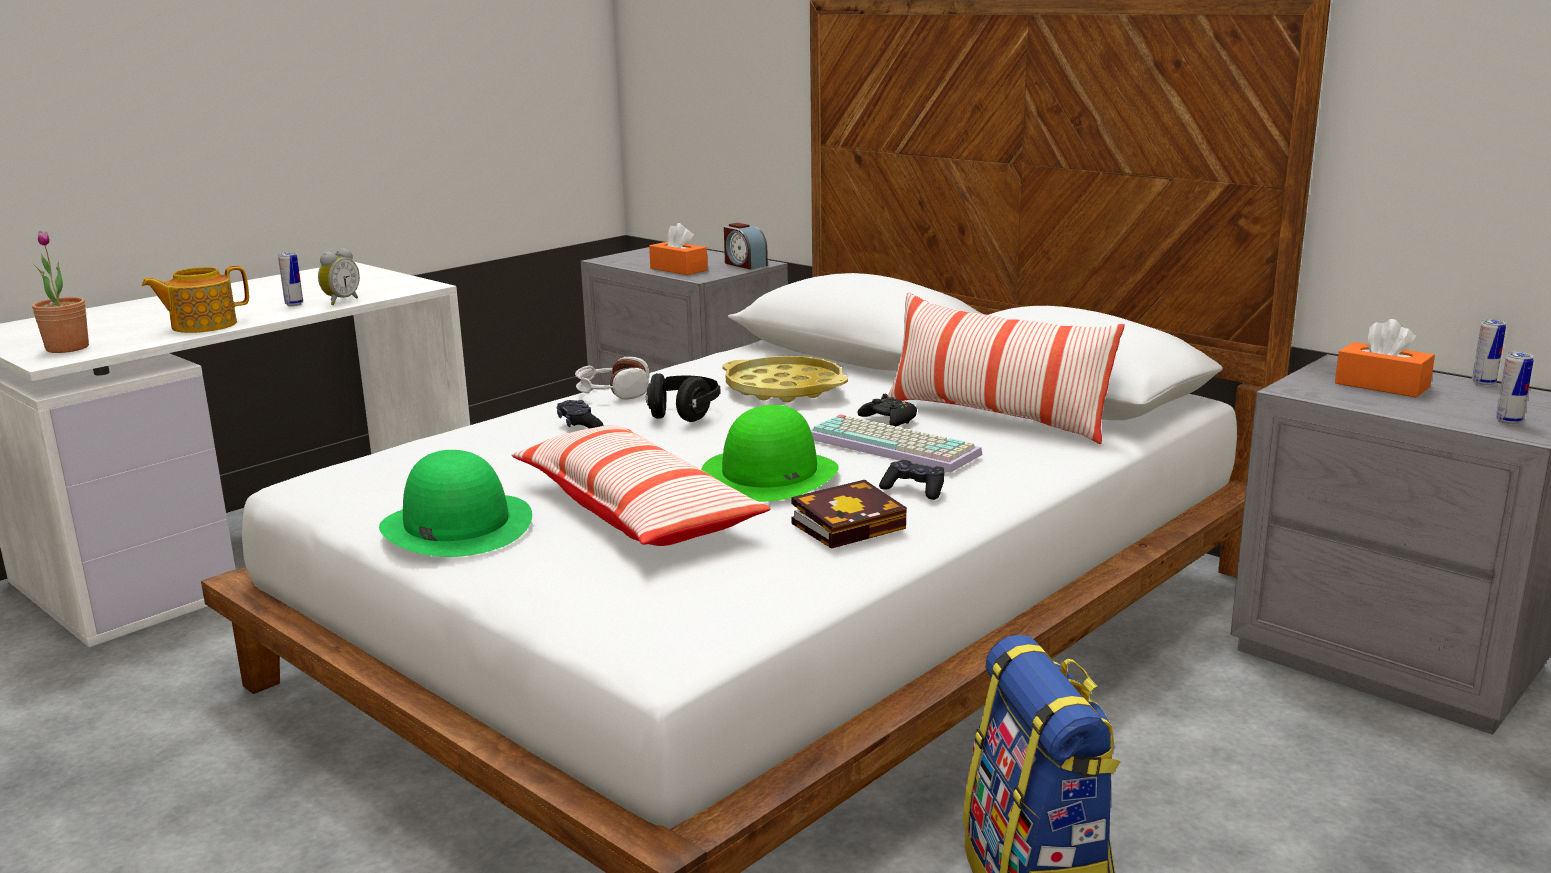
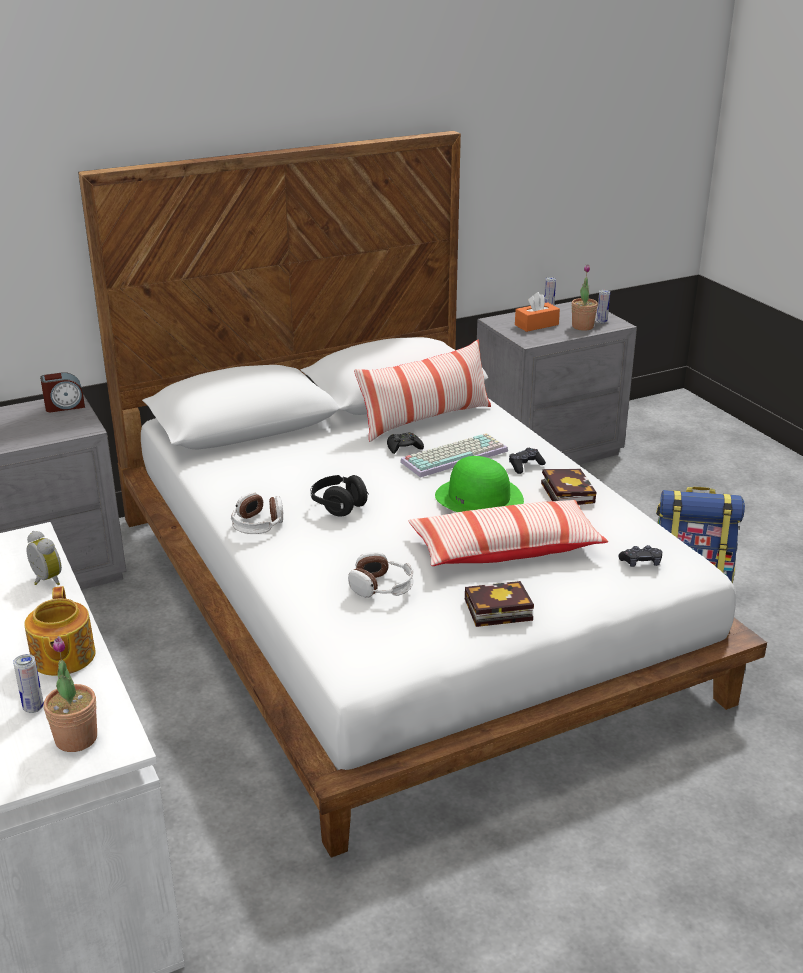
camera: 70 degrees left, 10 degrees up
(294, 305) = (29, 605): can -> can (33, 708)
(456, 525) = (495, 610): green hat -> book
(481, 457) = (382, 587): none -> headphones
(579, 424) = (330, 545): black game controller -> black game controller (641, 563)
(678, 269) = (44, 432): orange tissue box -> none
(784, 389) = (315, 465): yellow tray -> none
(1446, 412) = (582, 327): none -> potted plant

